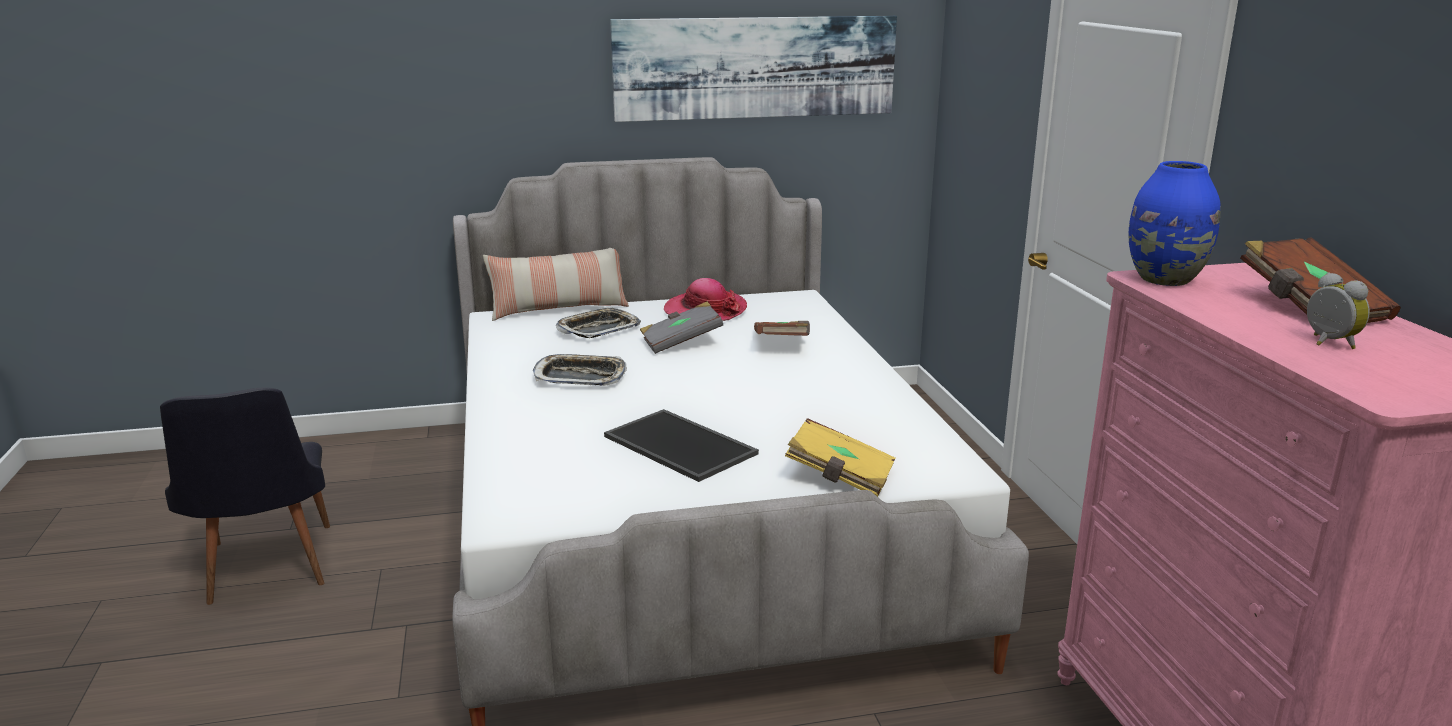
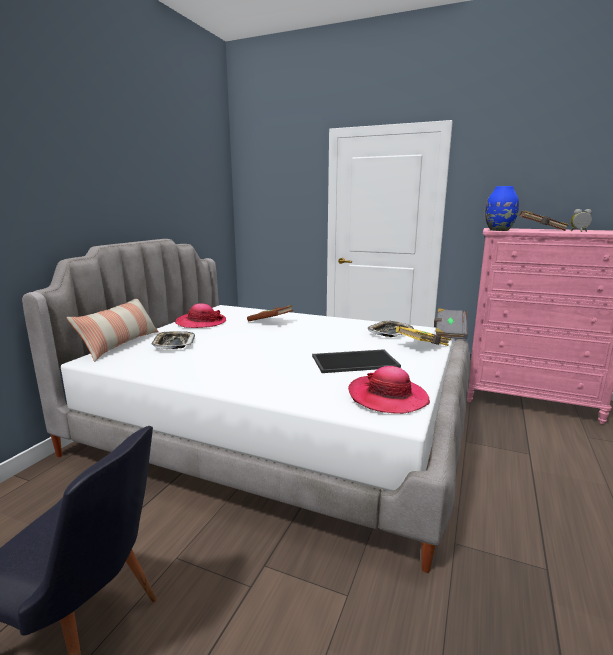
camera: 55 degrees left, 5 degrees down
(565, 497) = (387, 397): none -> hat
(580, 377) = (232, 361): tray -> tray (390, 332)
(681, 343) = (231, 334): grey book -> grey book (449, 332)
(755, 67) = (173, 187): picture -> none

